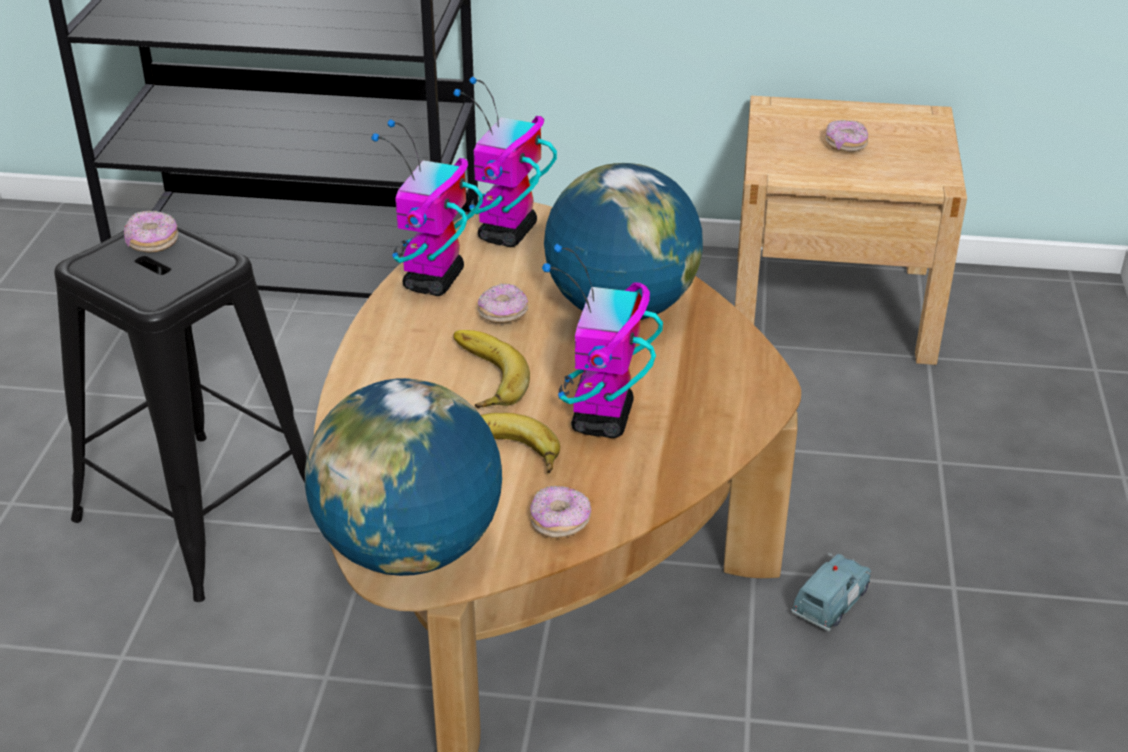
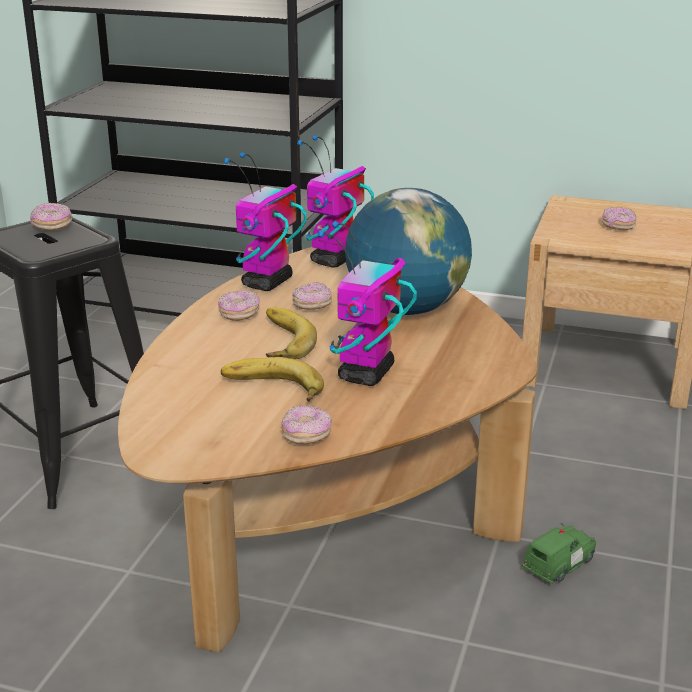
camera: 10 degrees right, 10 degrees down
(409, 548) = (178, 440): globe -> none
(416, 338) = (239, 314): none -> donut
(831, 602) = (559, 565): blue toy car -> green toy car

